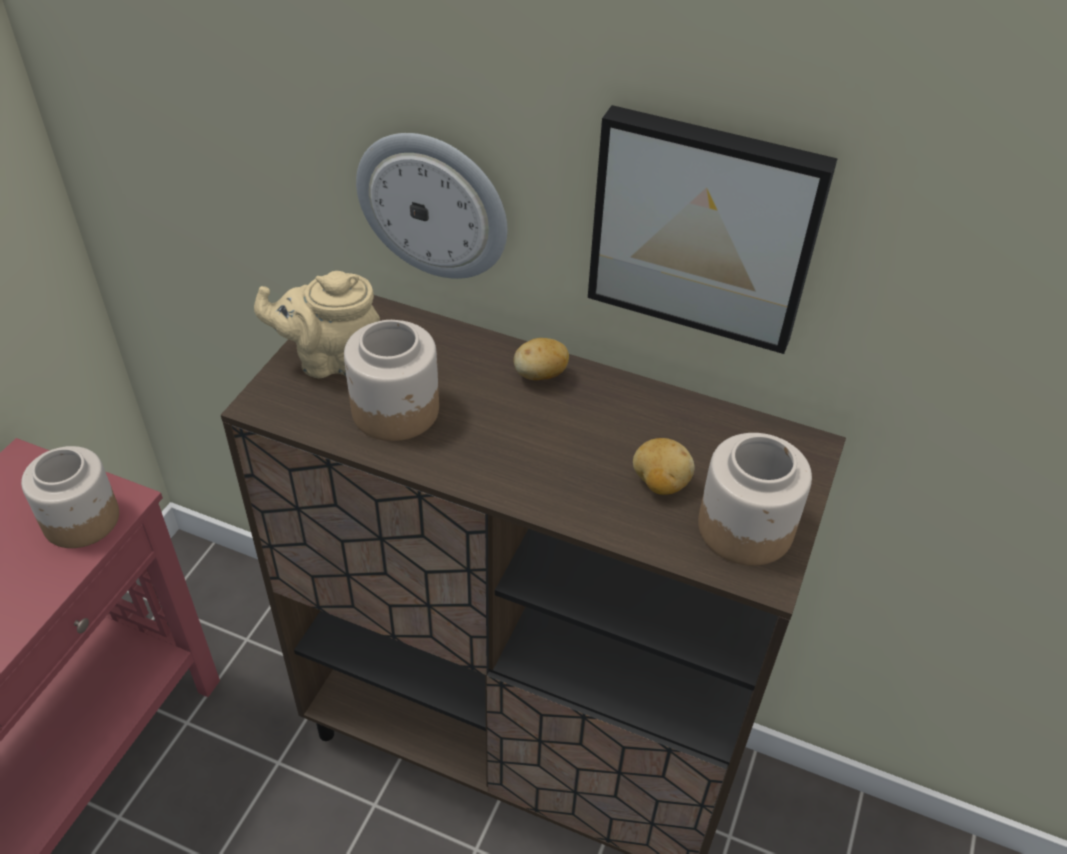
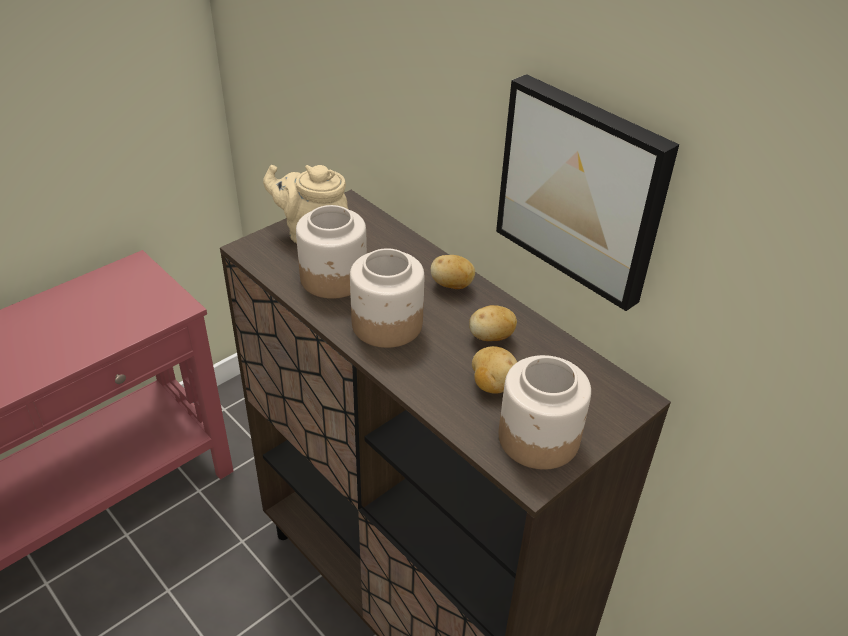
camera: 25 degrees right, 5 degrees down
(80, 520) = (148, 310): jar -> jar (386, 324)
(433, 205) = (413, 139): wall clock -> none
(623, 426) = (491, 337): none -> potato

